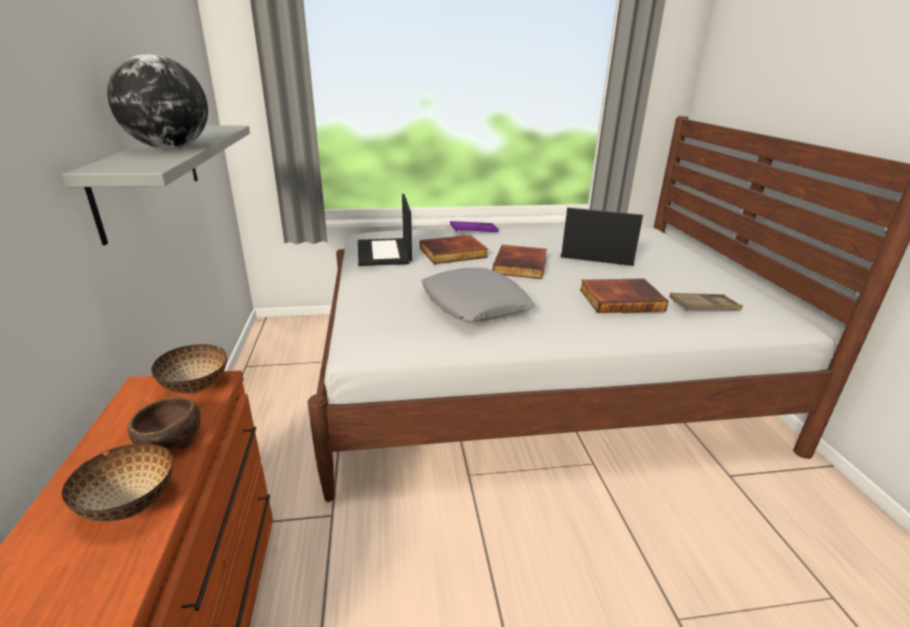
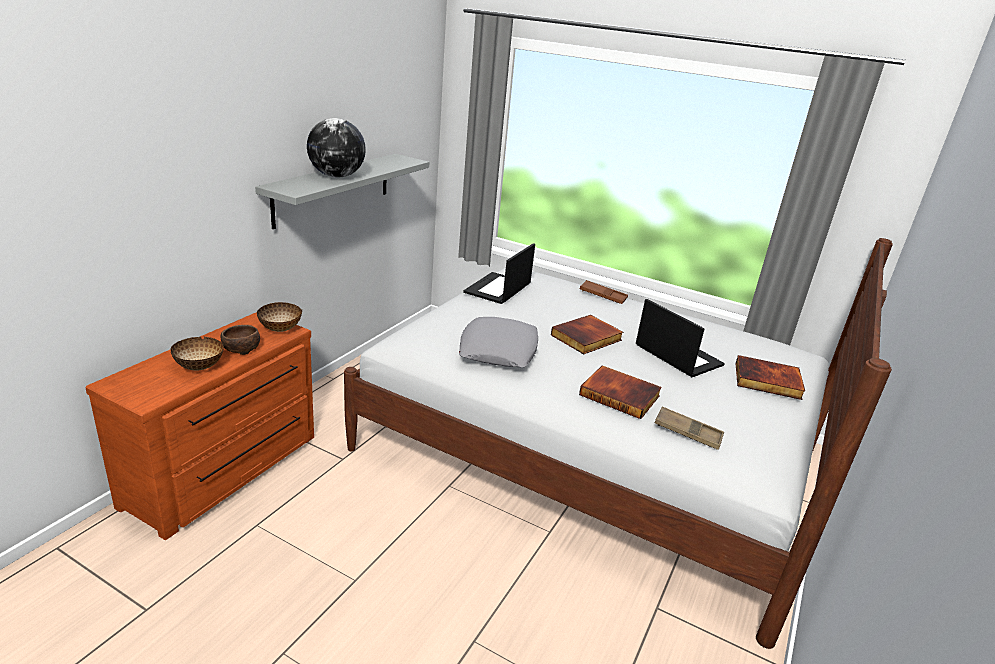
camera: 35 degrees right, 0 degrees up
(453, 253) = (548, 308): book -> book (767, 381)
(473, 230) = (603, 295): purple tray -> brown tray

